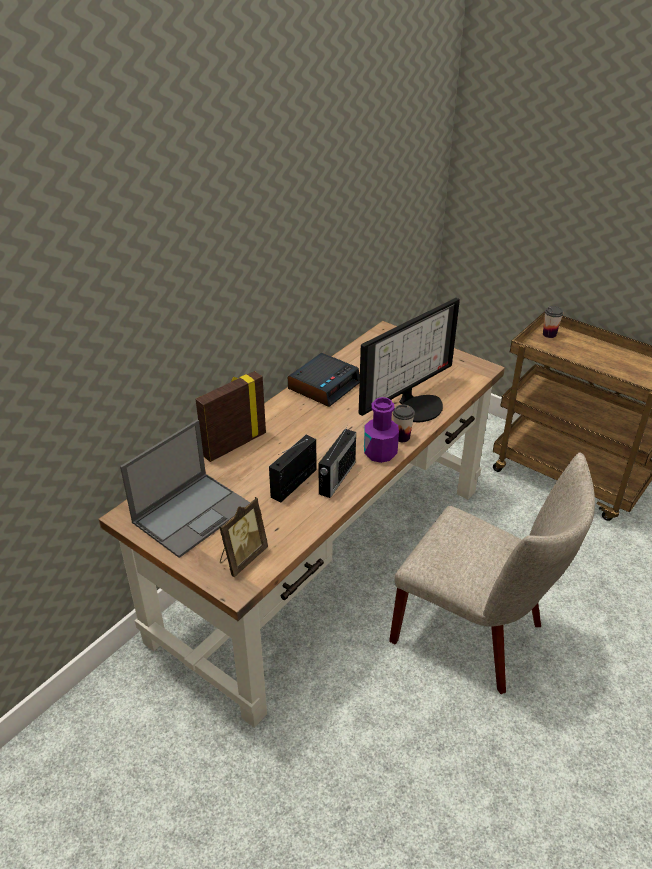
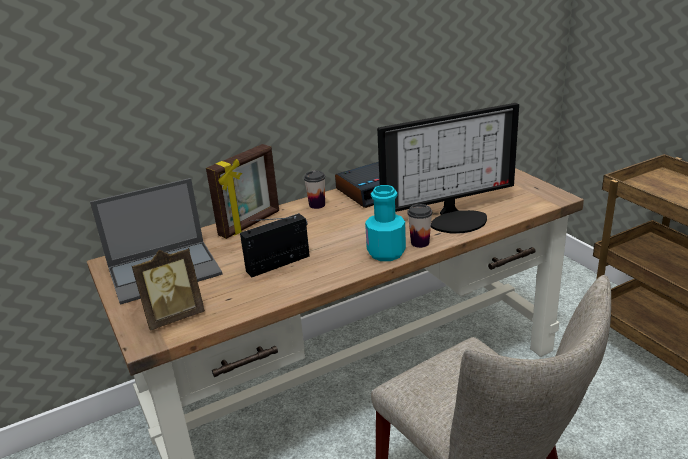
camera: 25 degrees right, 10 degrees down
(234, 444) = (250, 224): picture frame -> picture frame turned 150 degrees clockwise
(336, 478) = (323, 267): radio -> none
(380, 453) = (386, 252): purple bottle -> turquoise bottle
(549, 334) = (660, 178): cup -> cup (317, 205)

